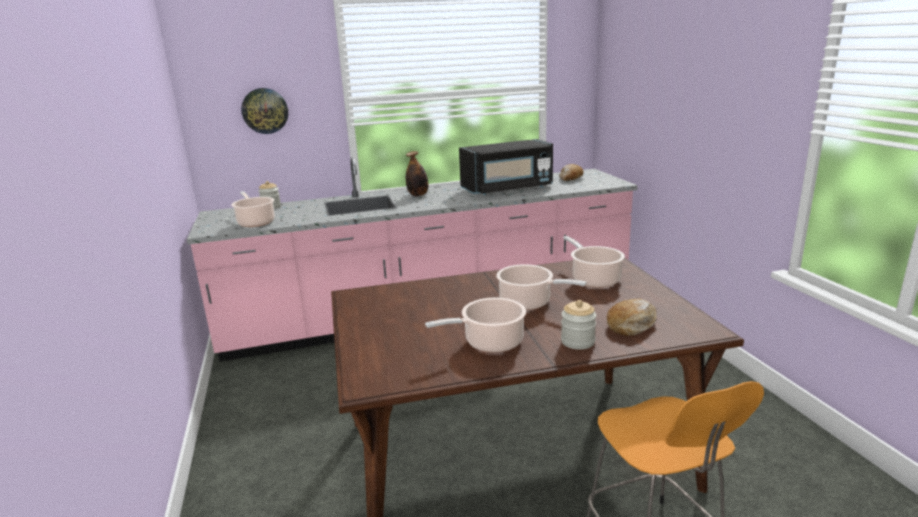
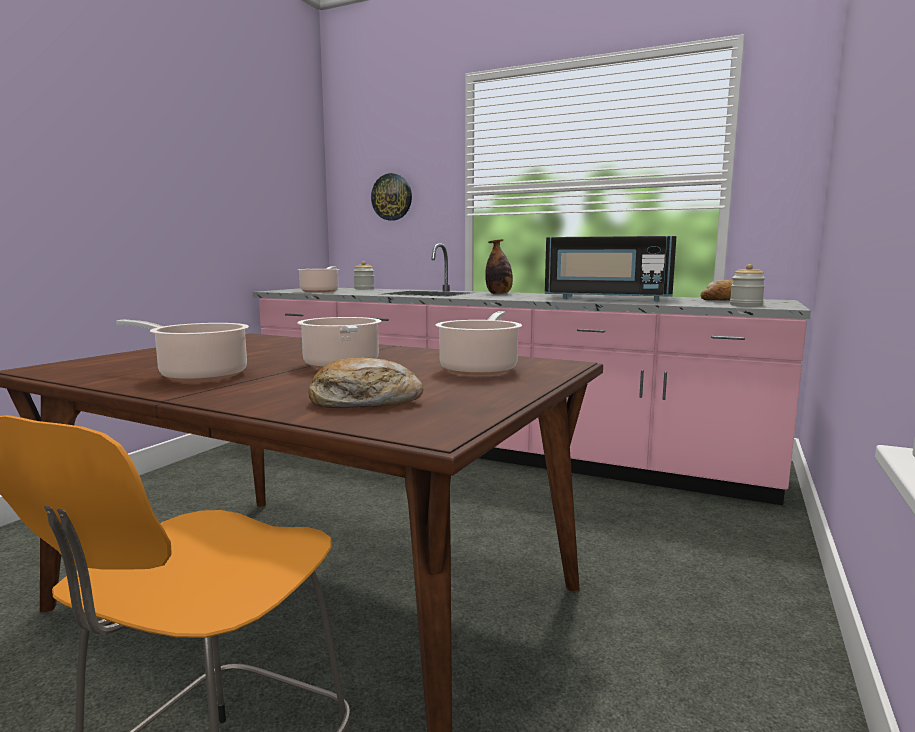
camera: 40 degrees right, 10 degrees down
(577, 342) = (257, 395): jar -> jar (745, 305)

